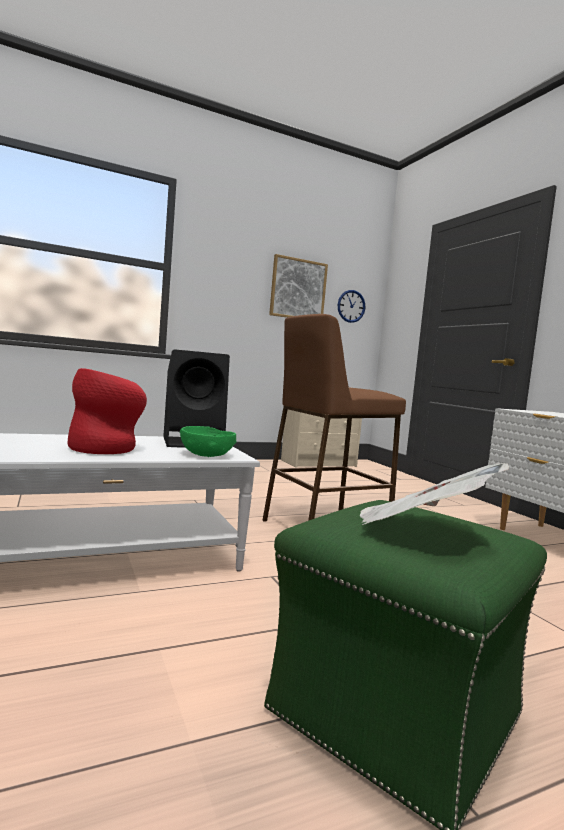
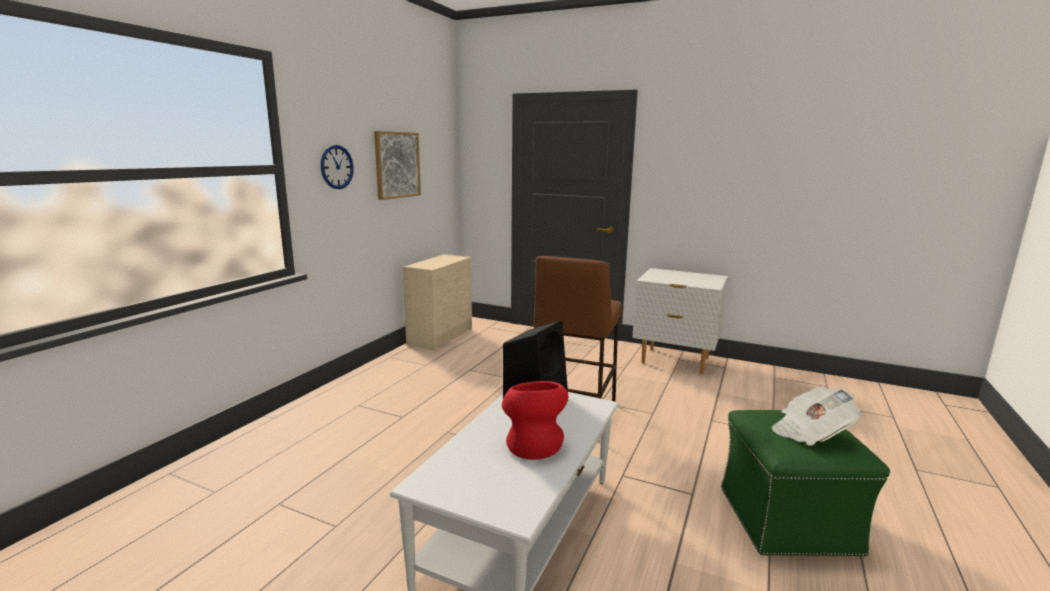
camera: 40 degrees left, 10 degrees up
(207, 455) = (586, 412): green bowl -> none
(351, 306) = (437, 171): wall clock -> wall clock (337, 167)

